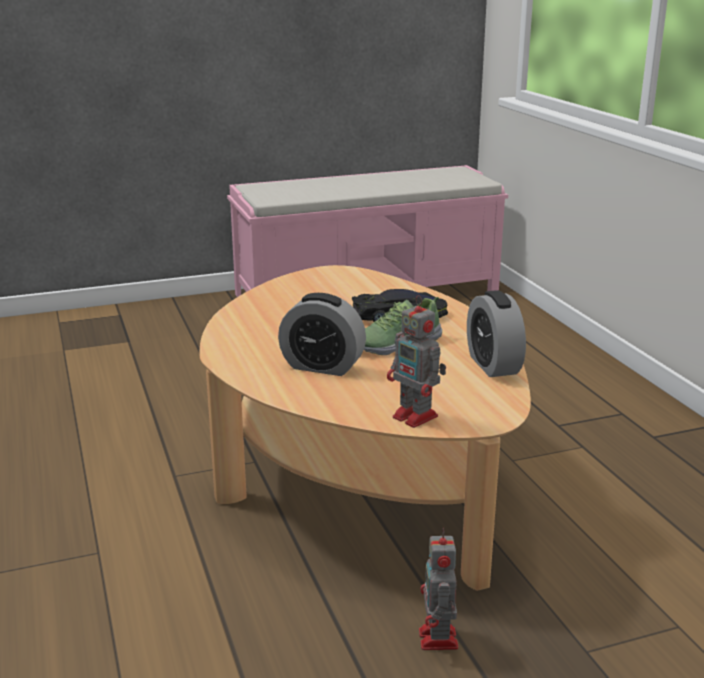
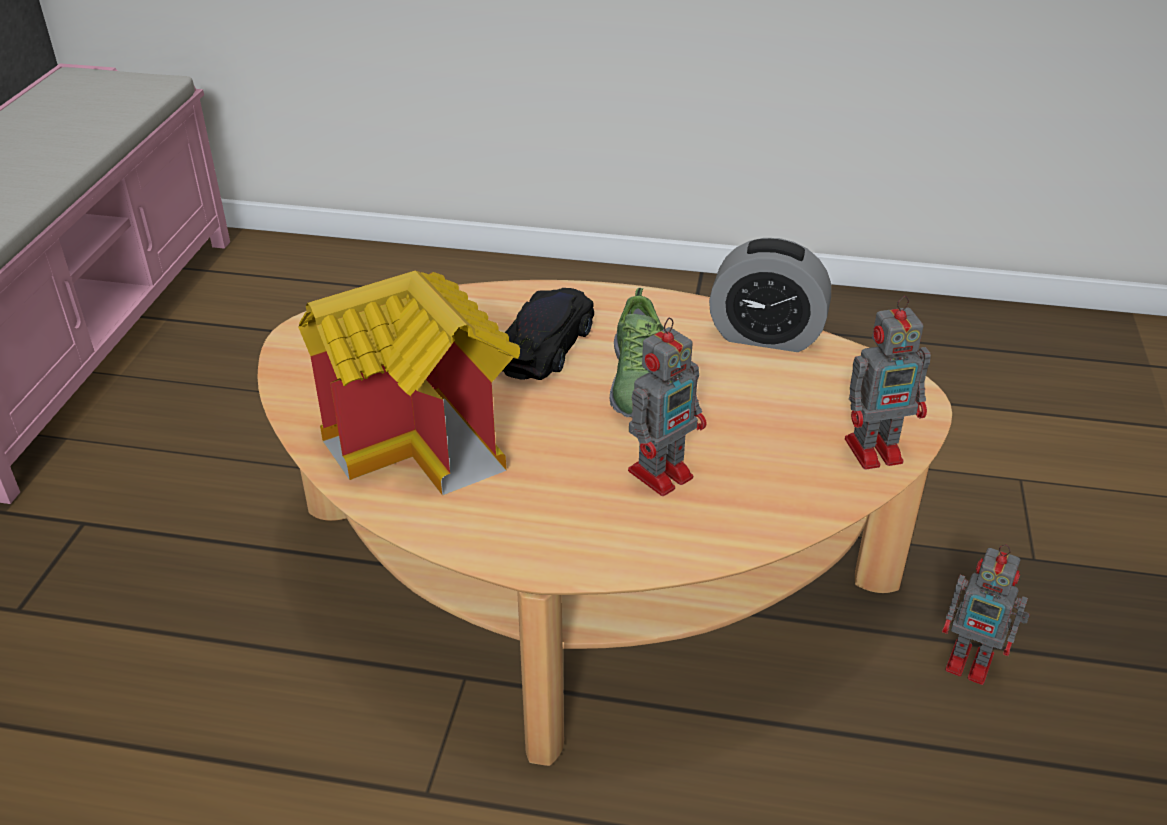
camera: 60 degrees left, 15 degrees up
(283, 313) = (426, 441): none -> toy house
(322, 366) = (663, 472): alarm clock -> toy robot

